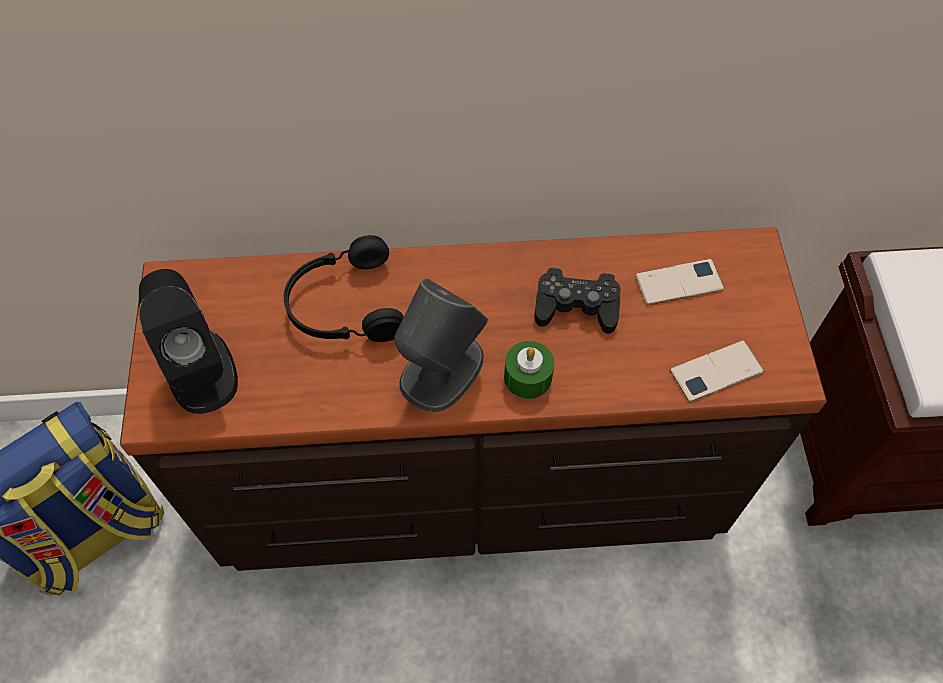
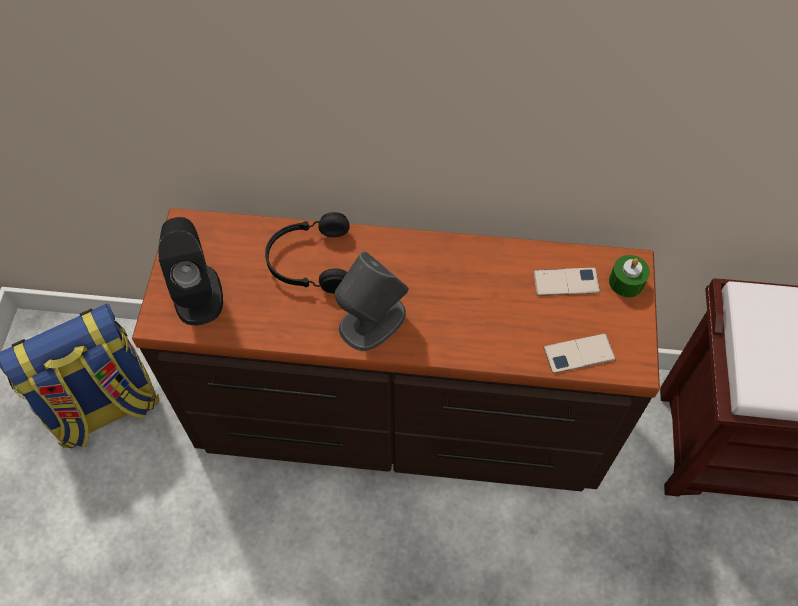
camera: 10 degrees right, 0 degrees up
(528, 377) = (435, 336): green candle -> green candle (626, 282)
(576, 306) = (483, 288): black game controller -> none

